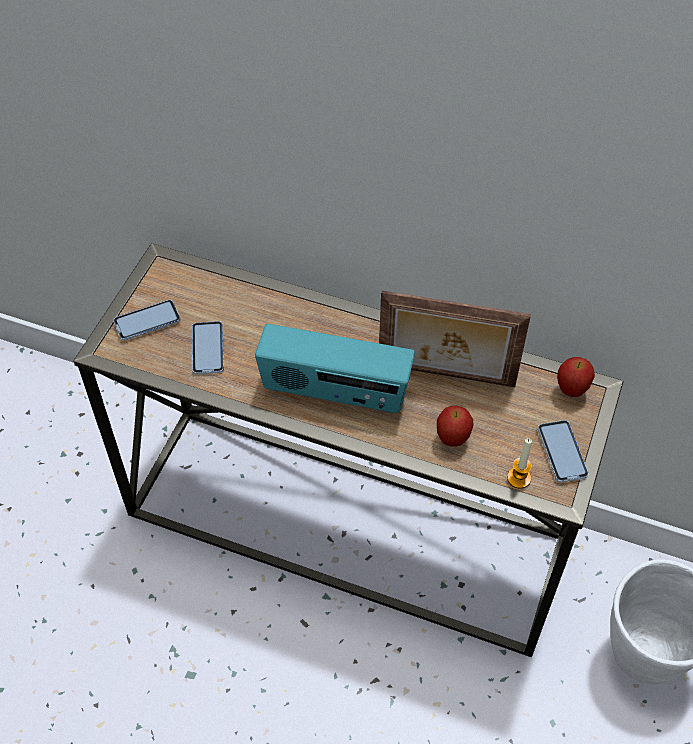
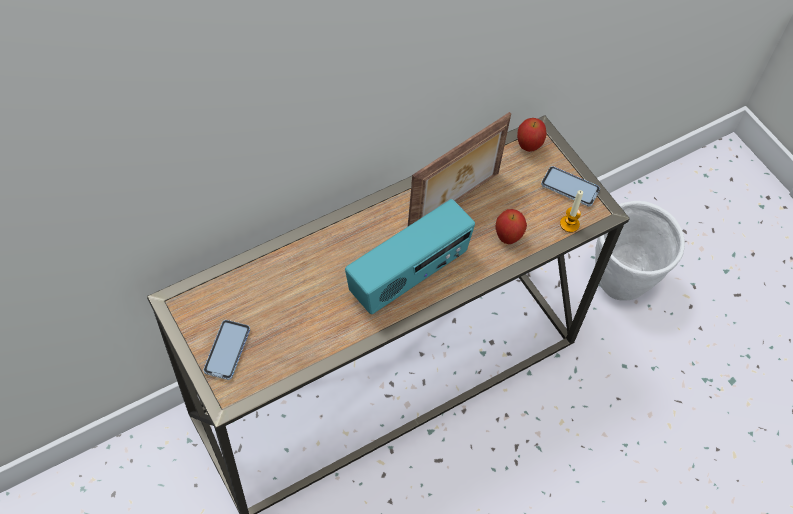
camera: 55 degrees left, 5 degrees up
(208, 349) = (293, 327): phone -> none

